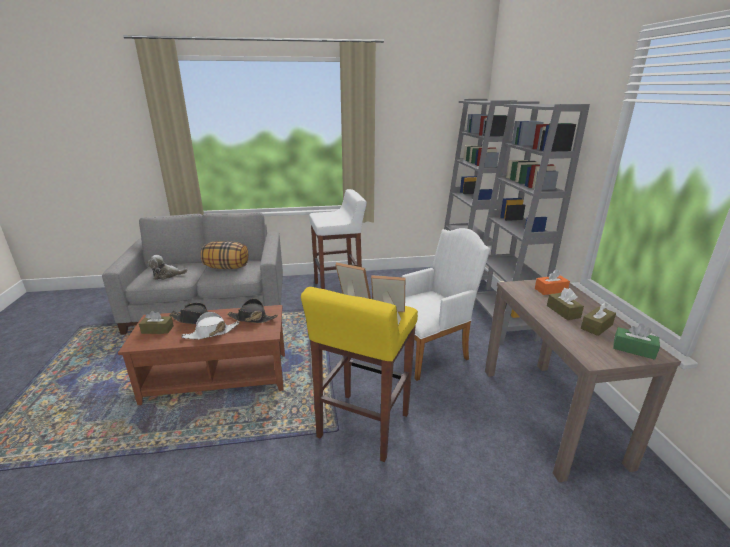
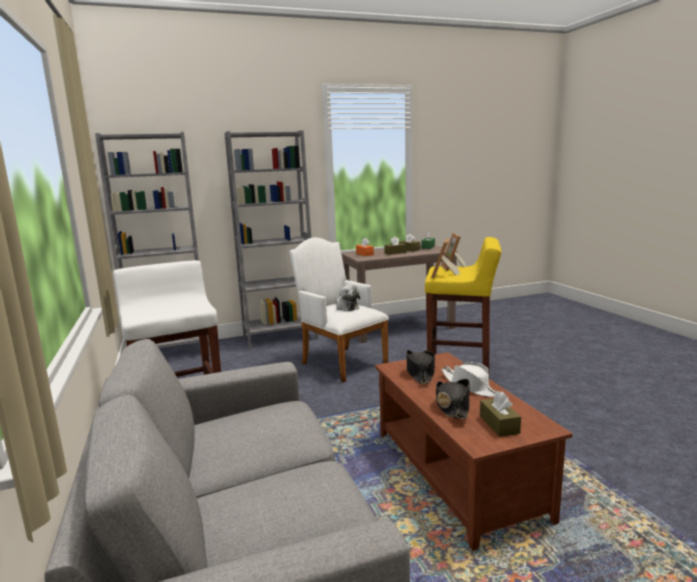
camera: 100 degrees left, 10 degrees down
(167, 275) = (312, 494): plush toy -> plush toy (346, 307)
(227, 267) = (257, 432): pillow -> none

